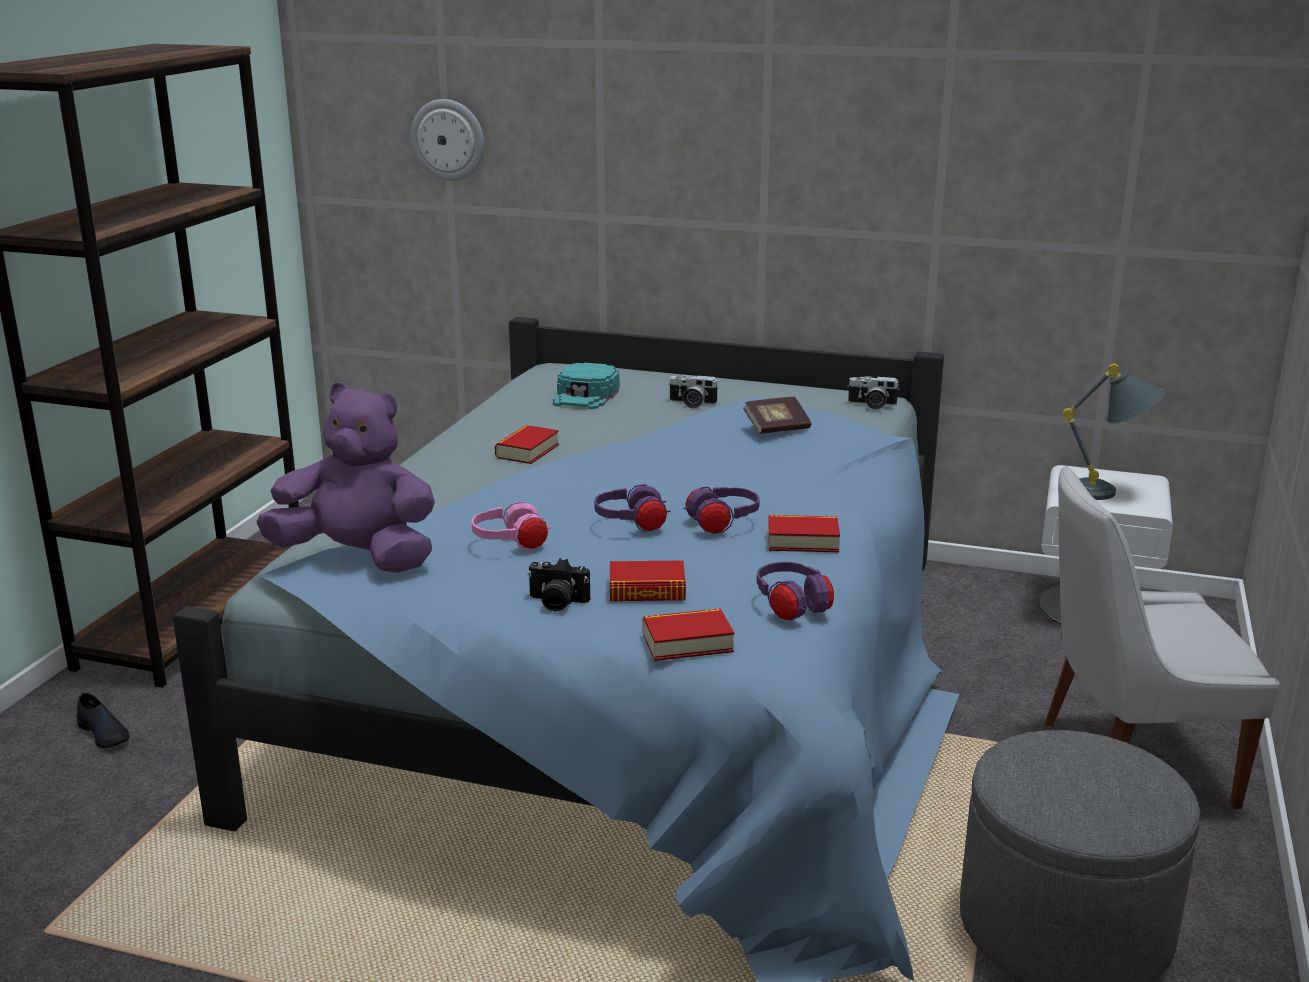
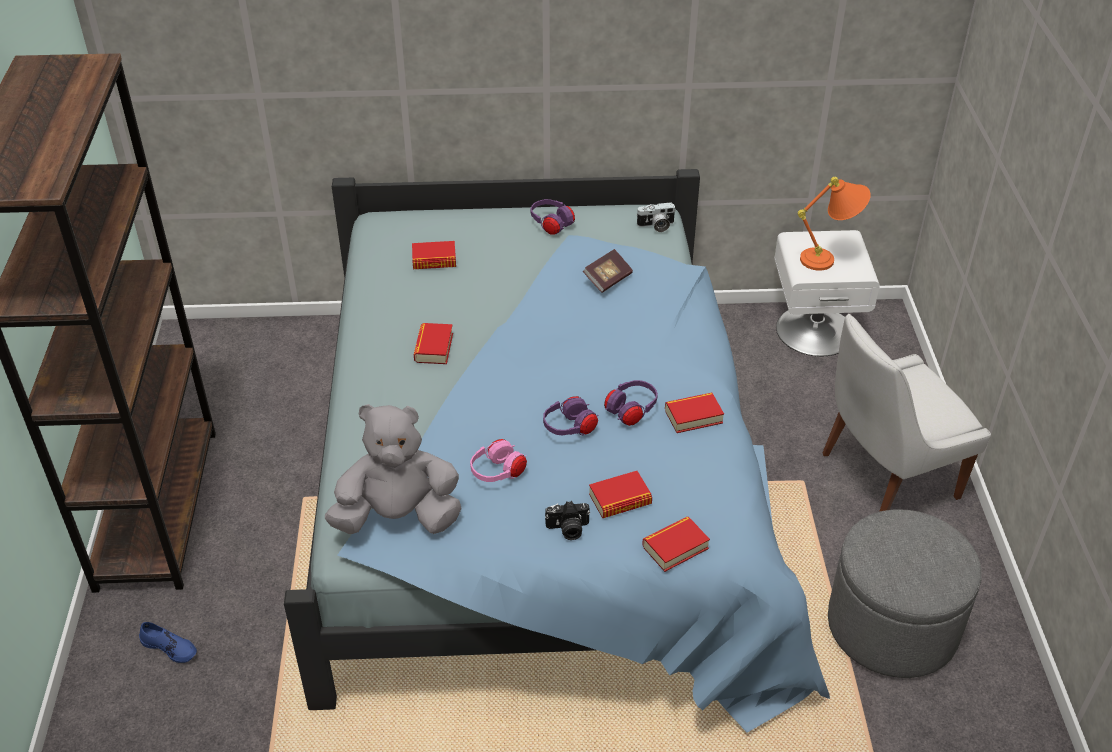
camera: 20 degrees left, 20 degrees up
(104, 733) = (170, 647): black shoe -> blue shoe
(359, 558) = (398, 517): purple plush toy -> grey plush toy
(448, 139) = (252, 42): wall clock -> none
(586, 395) = (434, 260): turquoise cap -> book
(691, 403) = (522, 254): camera -> none
(792, 608) = (722, 492): purple headphones -> purple headphones (551, 225)
(1109, 493) = (829, 259): grey table lamp -> orange table lamp

